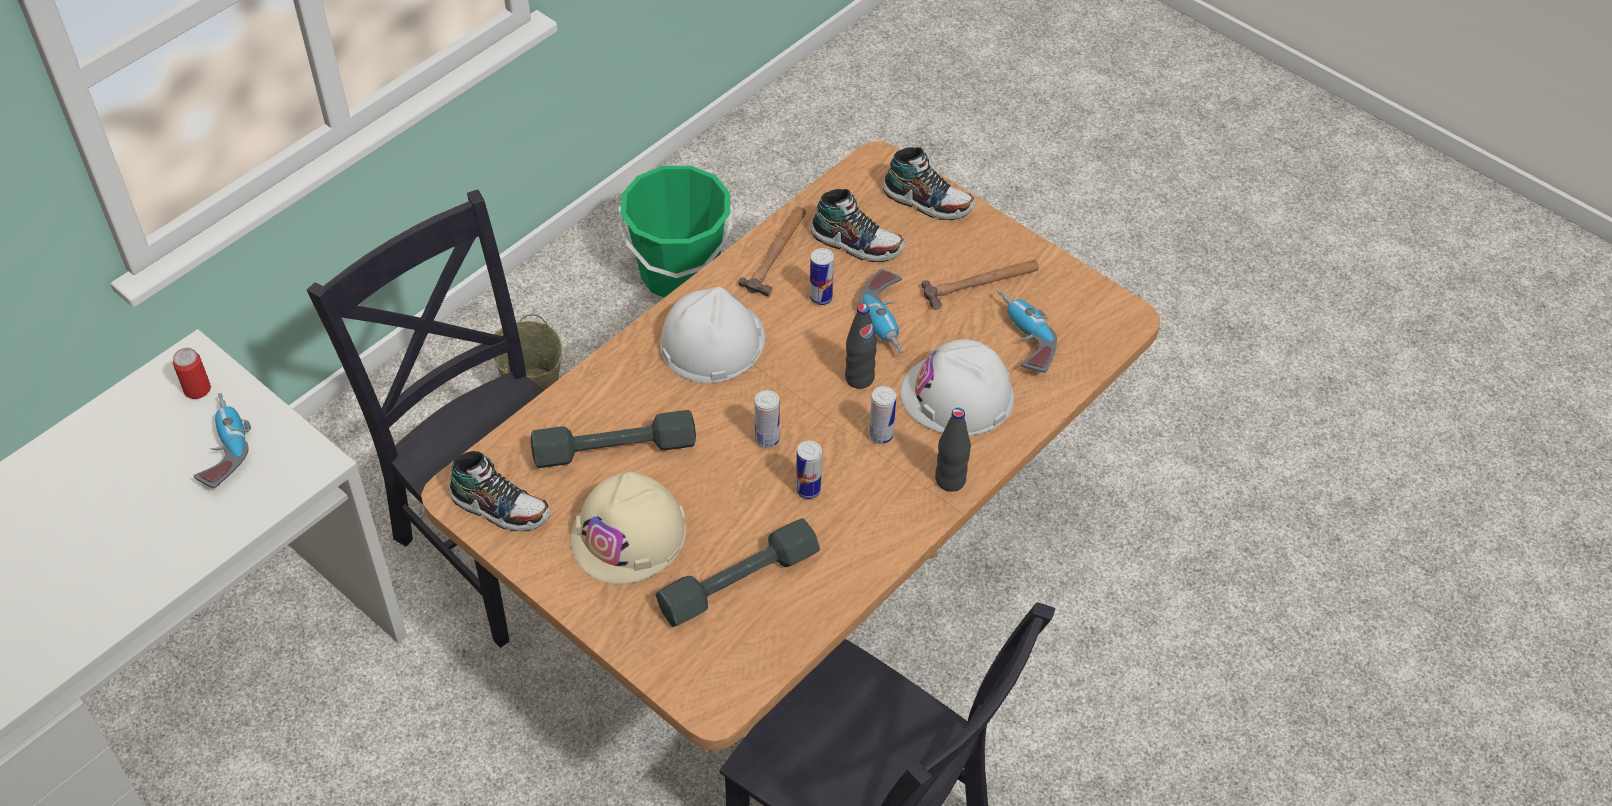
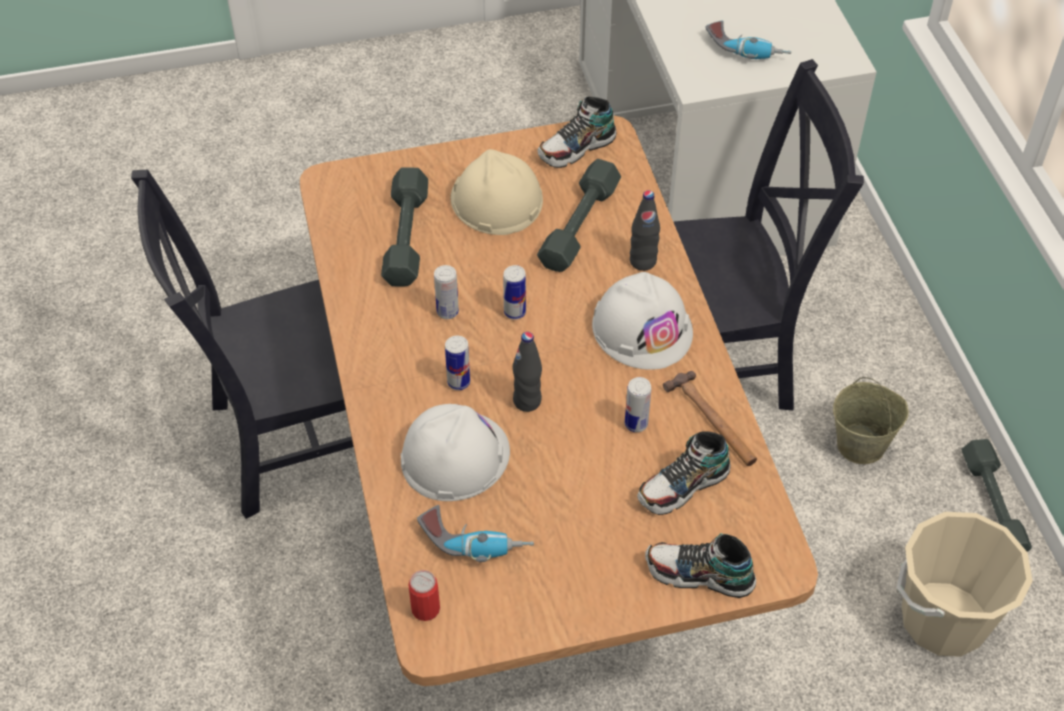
camera: 125 degrees right, 0 degrees up
(197, 389) = (812, 54): can -> can (425, 609)
(537, 281) = (993, 505): none -> grey dumbbell
(679, 273) = (943, 619): green bucket -> beige bucket
(888, 320) = (573, 456): power drill -> none
(928, 201) = (699, 575): shoe -> shoe turned 45 degrees clockwise
(950, 480) = (379, 400): black bottle -> black bottle (643, 261)
(981, 284) = (562, 551): hammer -> none

